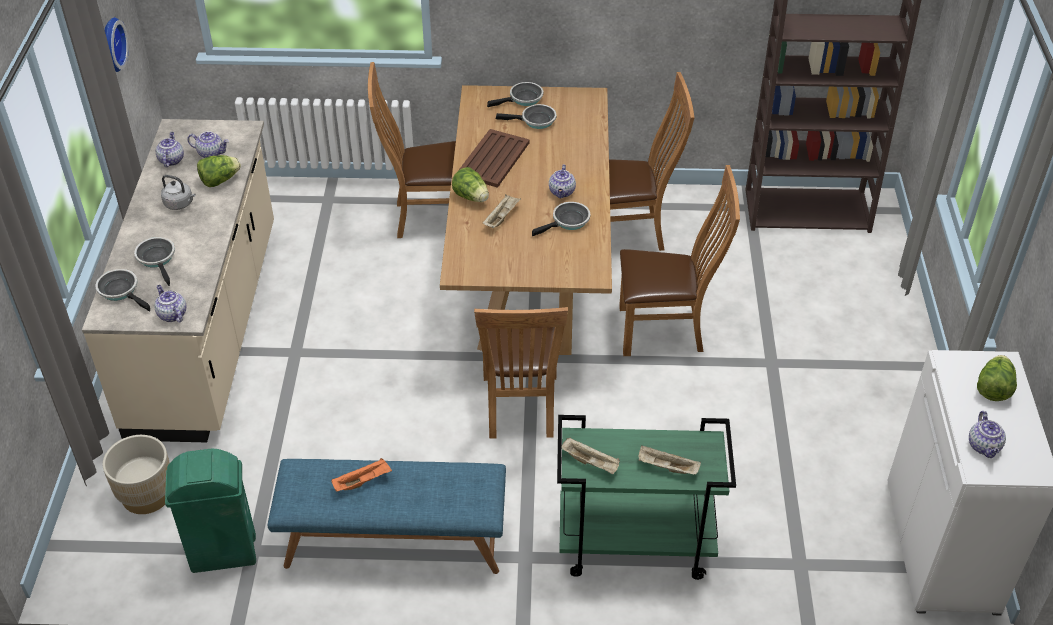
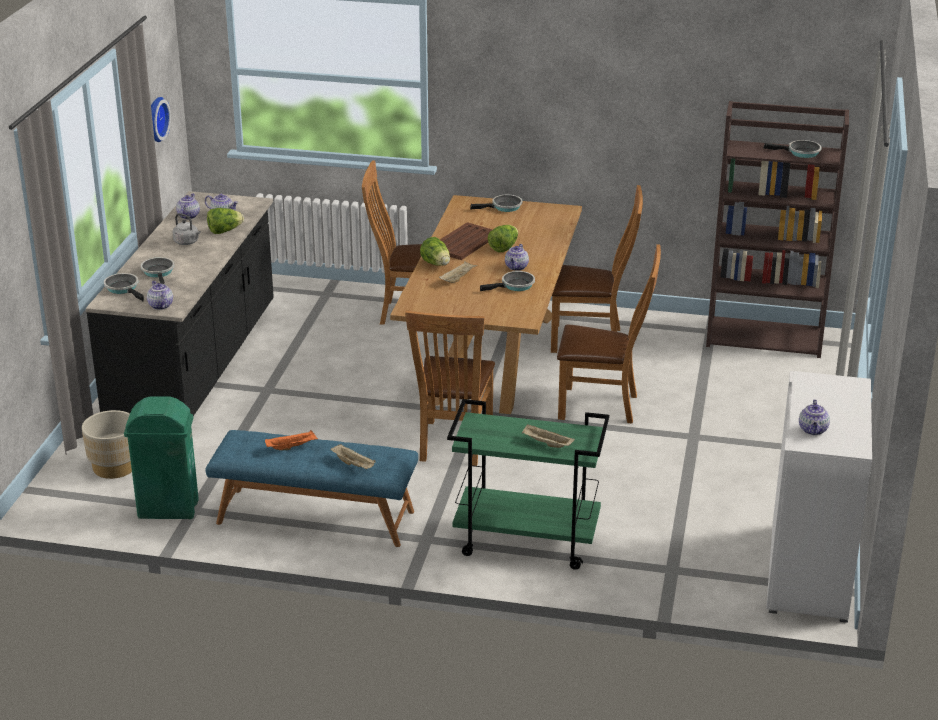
camera: 10 degrees right, 15 degrees down
(208, 328) = (196, 367): beige counter -> black counter
(535, 121) = (509, 221): frying pan -> frying pan (801, 152)
(591, 462) = (482, 434): beige tray -> beige tray (354, 464)
(993, 388) = (837, 398): lettuce -> lettuce (504, 248)

